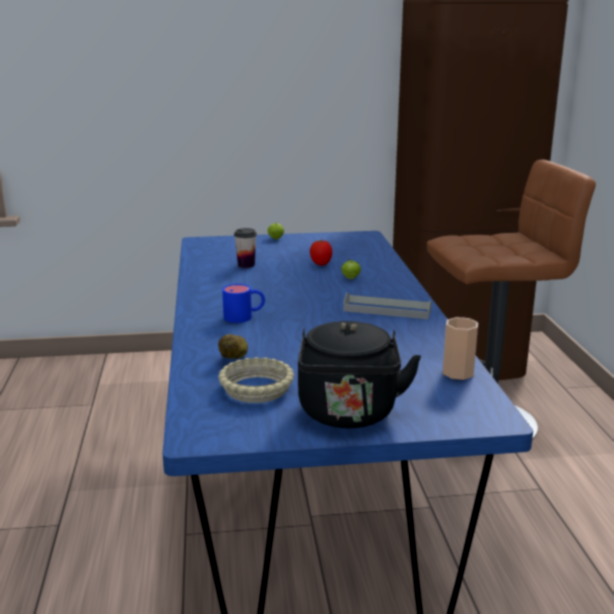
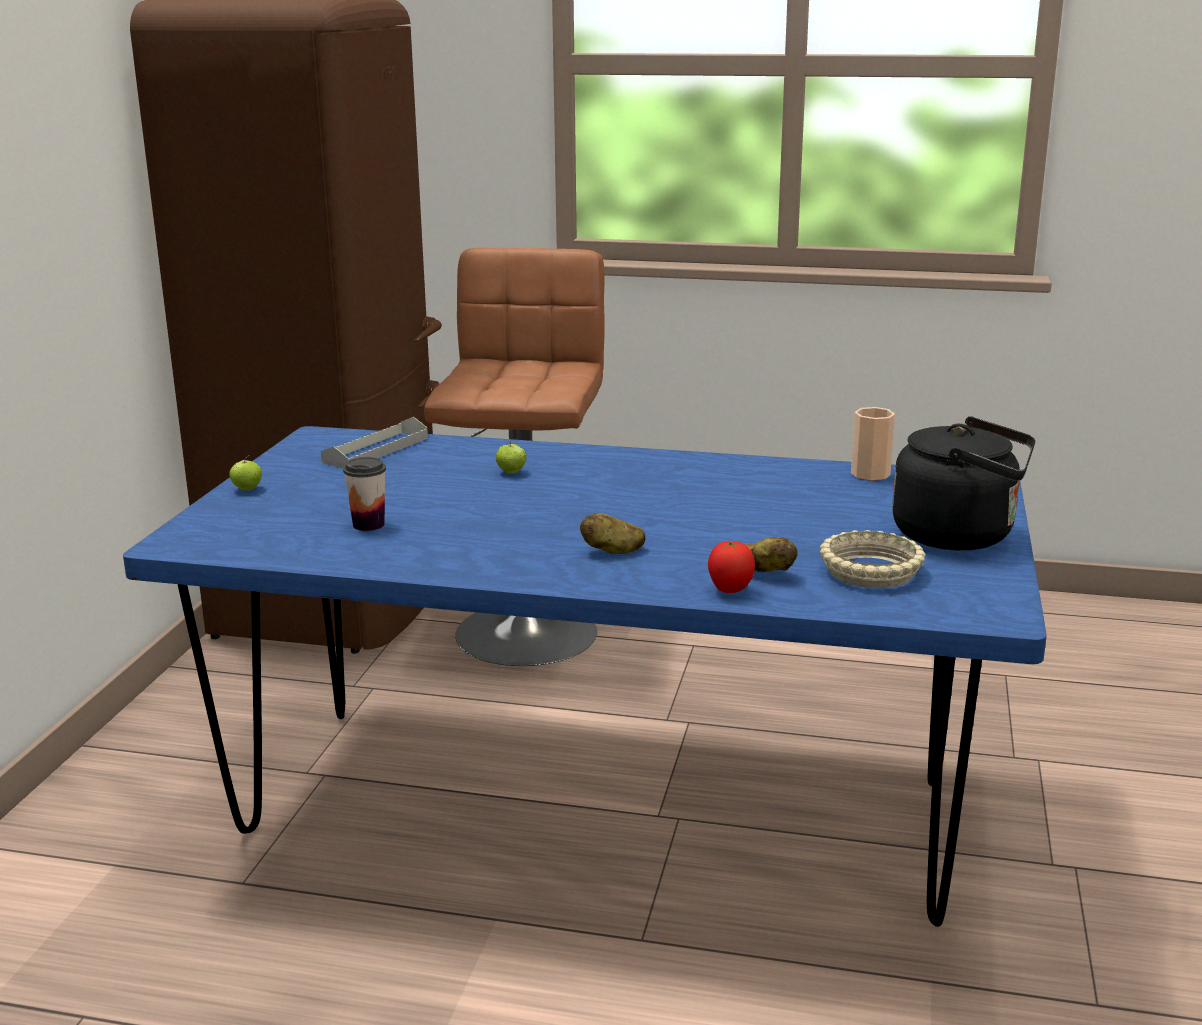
camera: 70 degrees left, 0 degrees up
(244, 316) = (612, 551): blue mug -> potato
(321, 264) = (429, 479): tomato -> tomato (729, 591)
(387, 310) = (657, 473): grey tray -> grey tray (376, 450)

